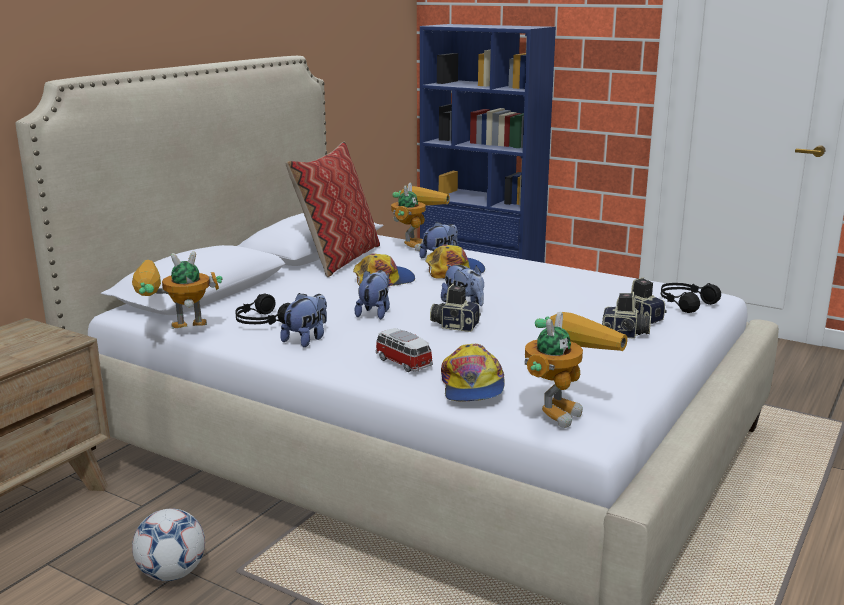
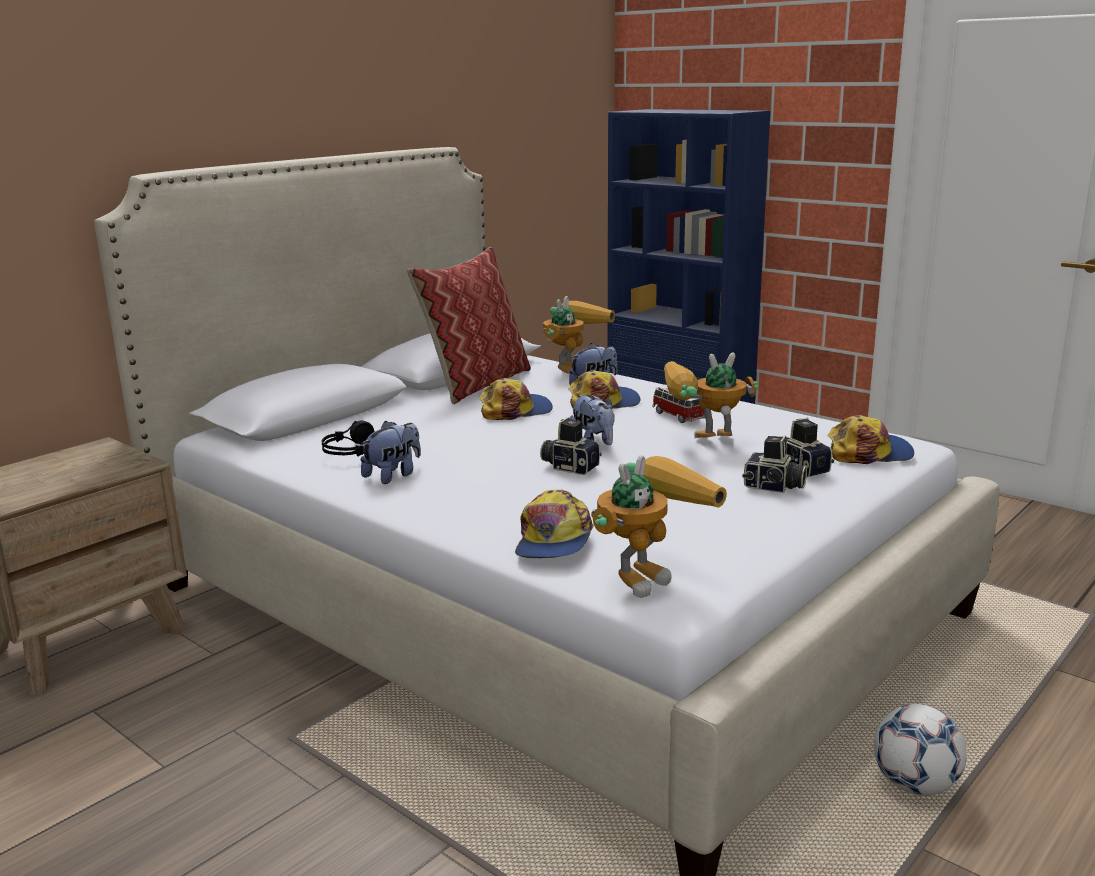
camera: 10 degrees right, 0 degrees up
(172, 573) = (218, 734): football -> football (915, 785)
(175, 334) = (253, 462): toy robot -> toy robot (701, 444)
(375, 313) = (485, 448): plush toy -> none
(402, 362) = (487, 508): toy car -> toy car (677, 416)
(685, 304) = (869, 453): black headphones -> cap

